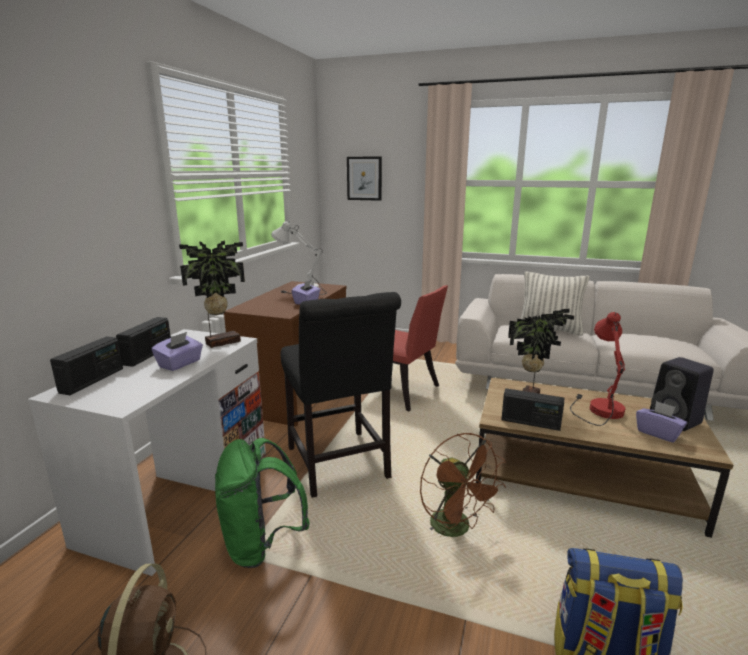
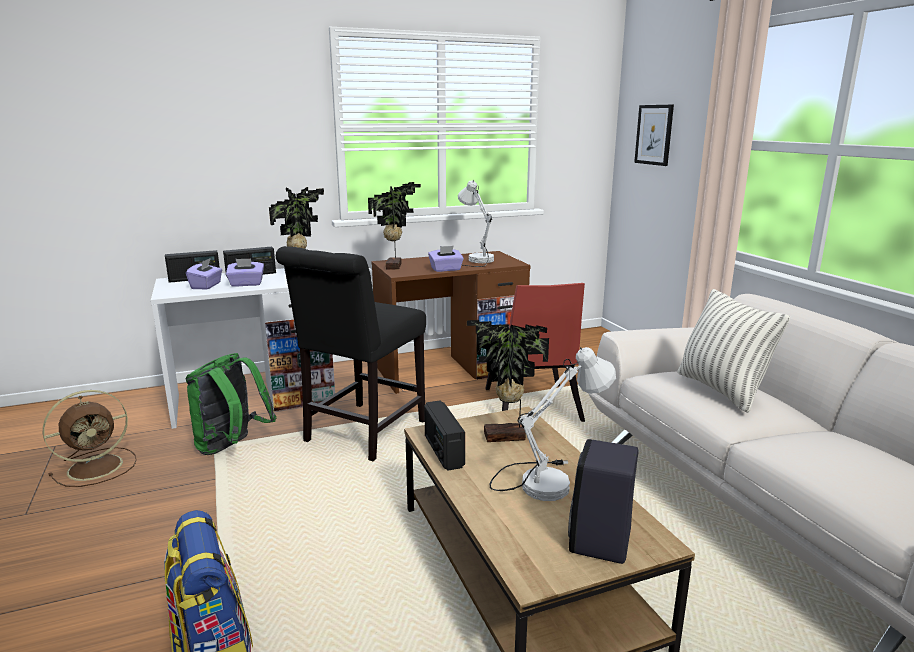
camera: 50 degrees right, 0 degrees up
(261, 310) = (395, 266): none -> potted plant
(457, 529) = (334, 520): brown fan -> none
(595, 408) = (545, 479): red table lamp -> white table lamp
(658, 433) = (535, 534): purple tissue box -> purple tissue box (206, 286)

